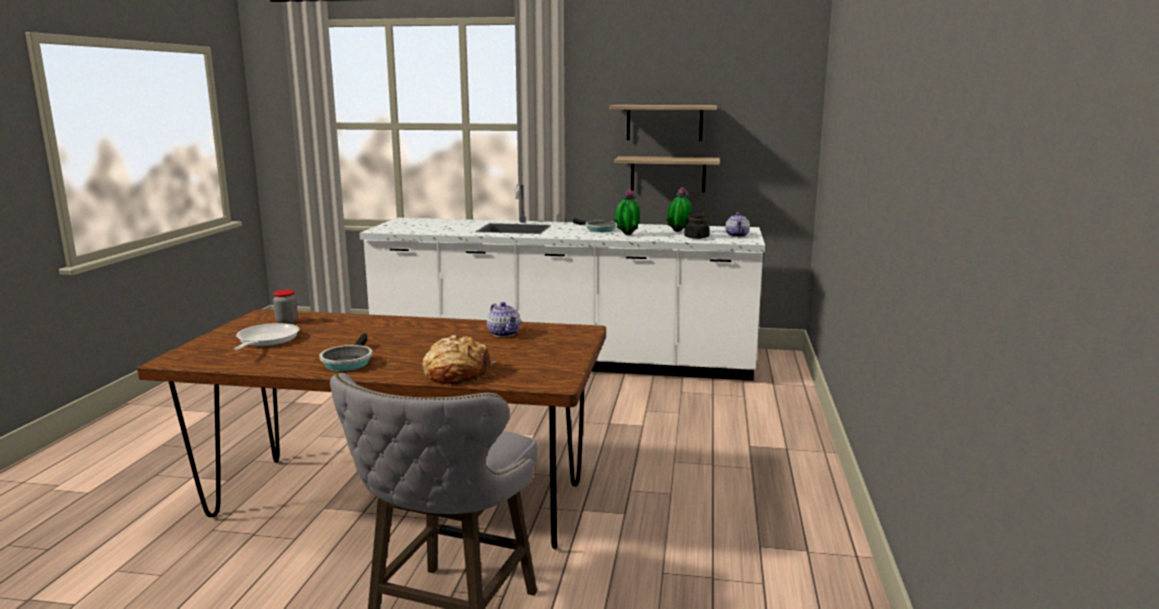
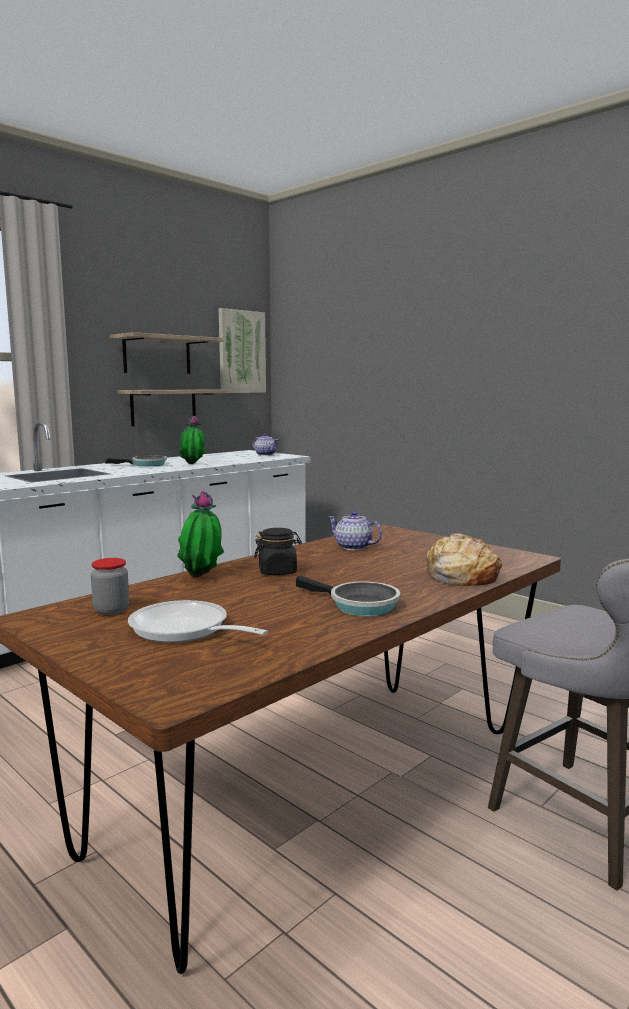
camera: 55 degrees left, 5 degrees down
(504, 333) = (353, 547): teapot -> teapot turned 150 degrees counterclockwise
(678, 232) = (217, 458): potted plant -> potted plant (201, 577)
(696, 237) = (248, 458): black jar -> black jar (278, 572)
(775, 116) = (241, 352): none -> picture

